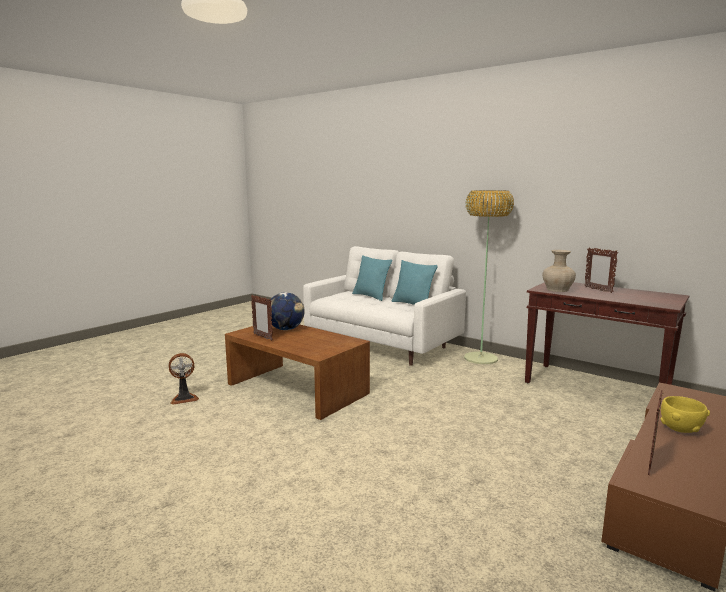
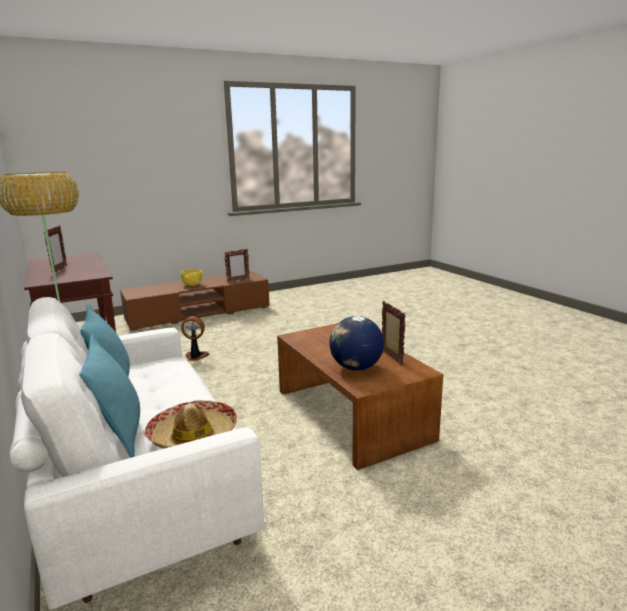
camera: 155 degrees left, 5 degrees up
(184, 398) = (490, 427): fan -> fan (196, 356)
(339, 298) = (193, 435): none -> hat
(557, 289) = (87, 273): beige vase -> none

